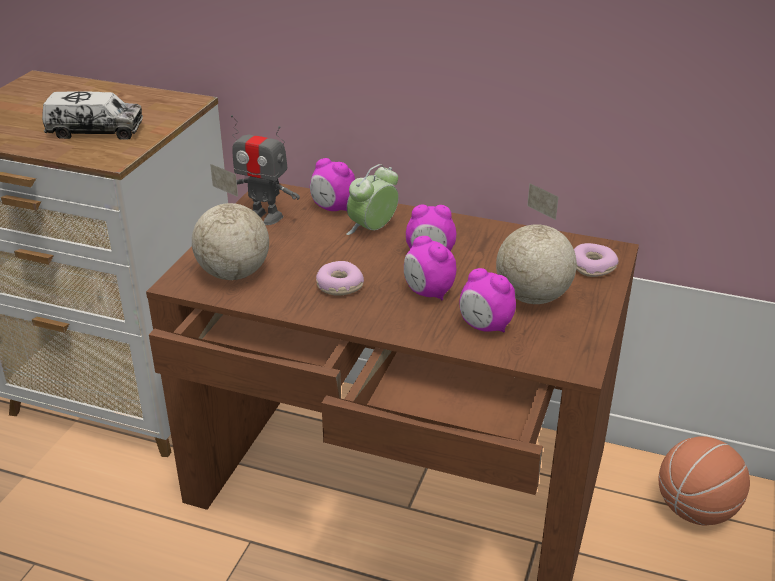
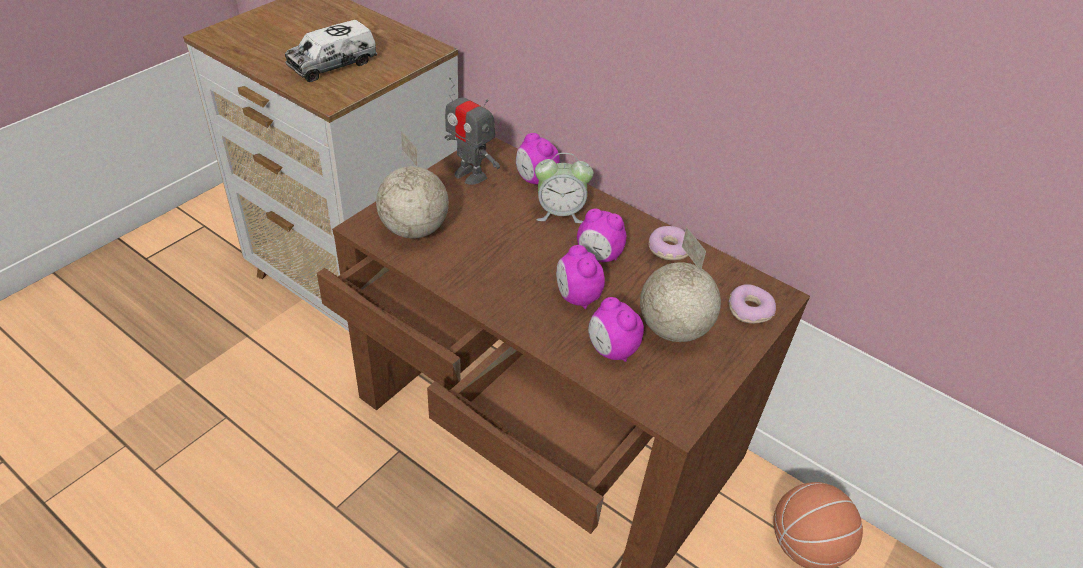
camera: 15 degrees right, 10 degrees up
(95, 131) = (333, 65): toy truck -> toy truck turned 120 degrees clockwise
(339, 286) = (499, 267): donut -> donut (668, 249)
(373, 230) = (560, 213): alarm clock -> alarm clock turned 150 degrees counterclockwise

